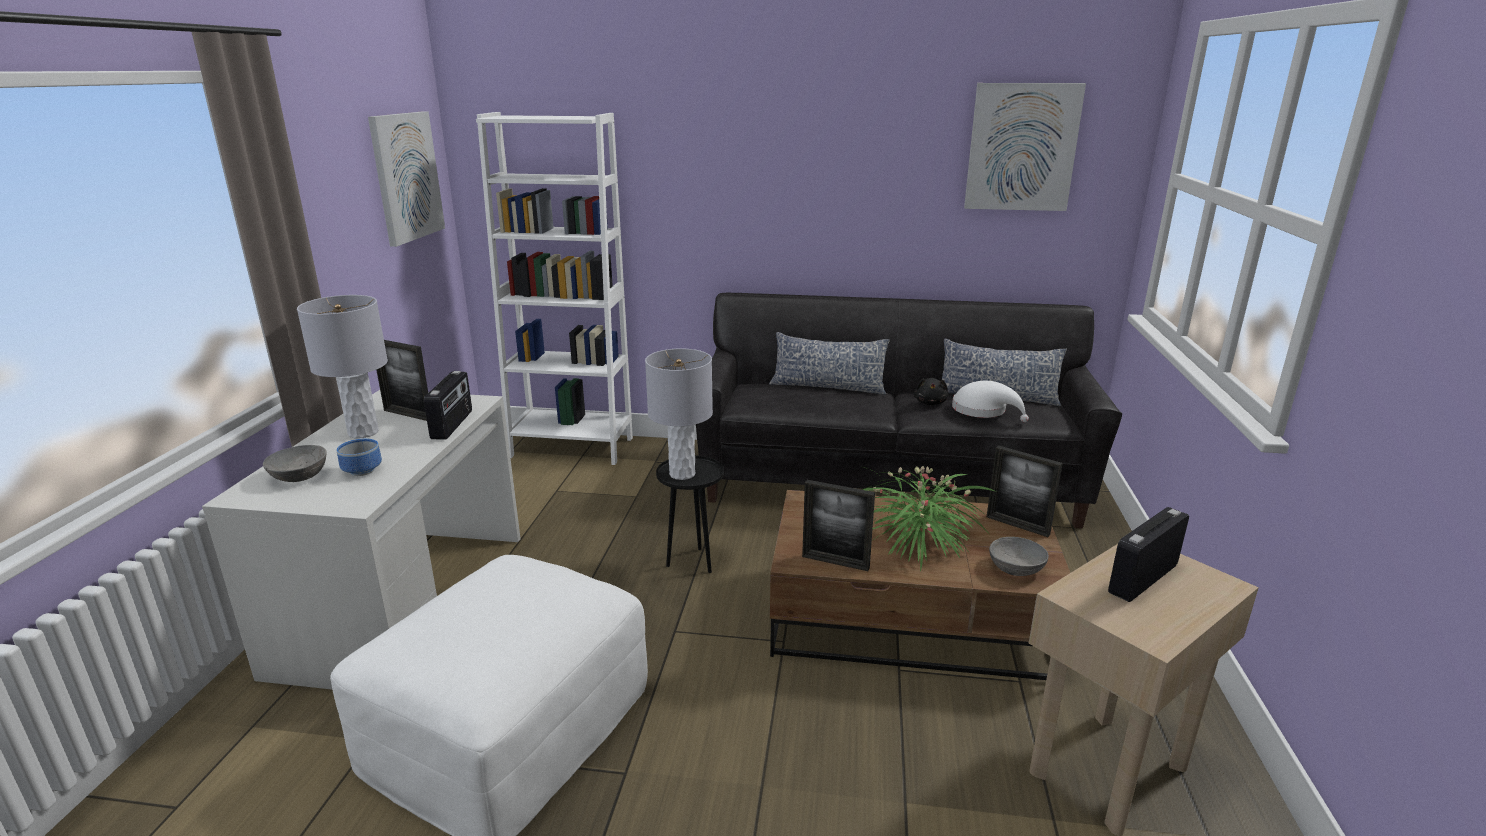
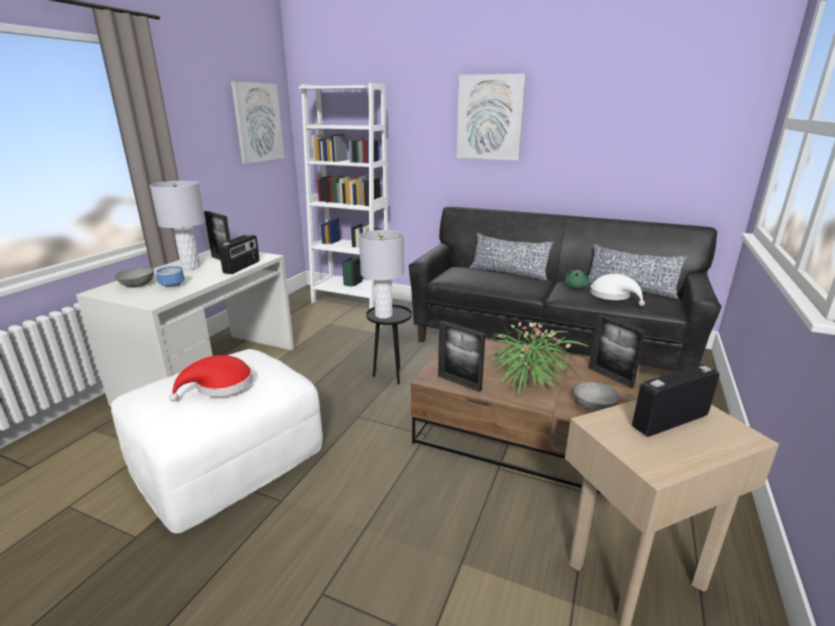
camera: 15 degrees right, 0 degrees up
(511, 621) = (220, 386): none -> red hat
(930, 403) = (576, 288): black plush toy -> green plush toy
(1021, 147) = (667, 104): picture -> picture (490, 117)

